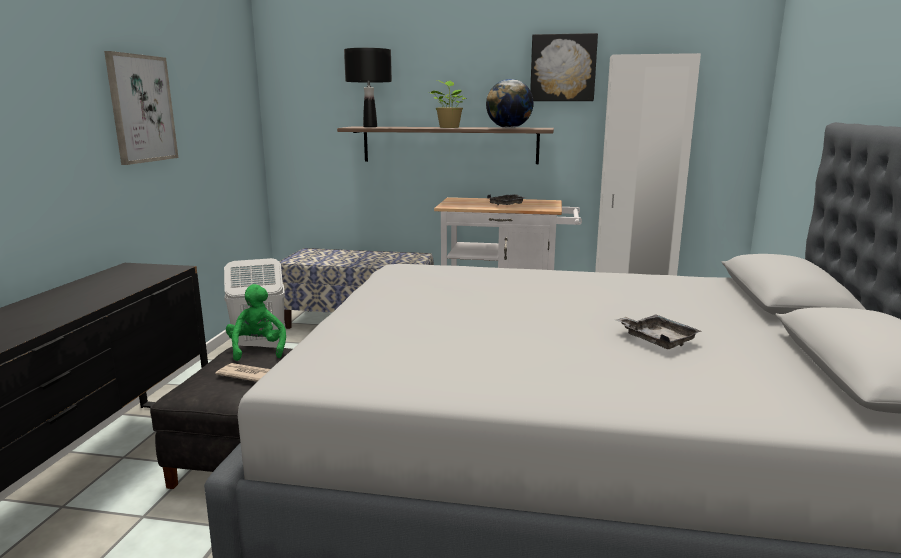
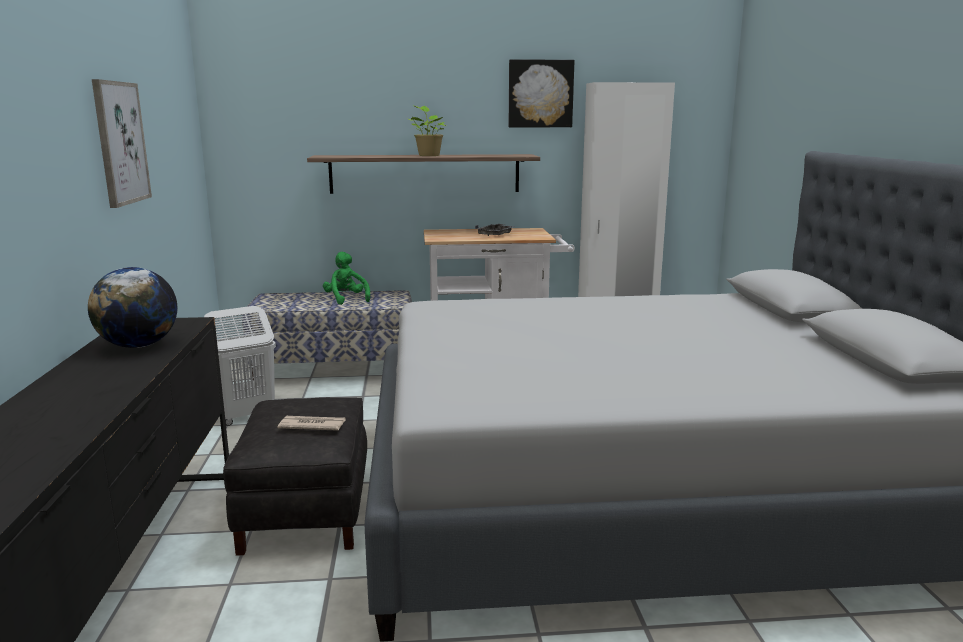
camera: 15 degrees left, 0 degrees up
(258, 349) = (297, 401): green plush toy -> green plush toy (346, 299)
(370, 127) = (340, 156): black table lamp -> none
(509, 128) = (492, 155): globe -> globe (139, 346)
(657, 339) = (717, 348): grey tray -> none

